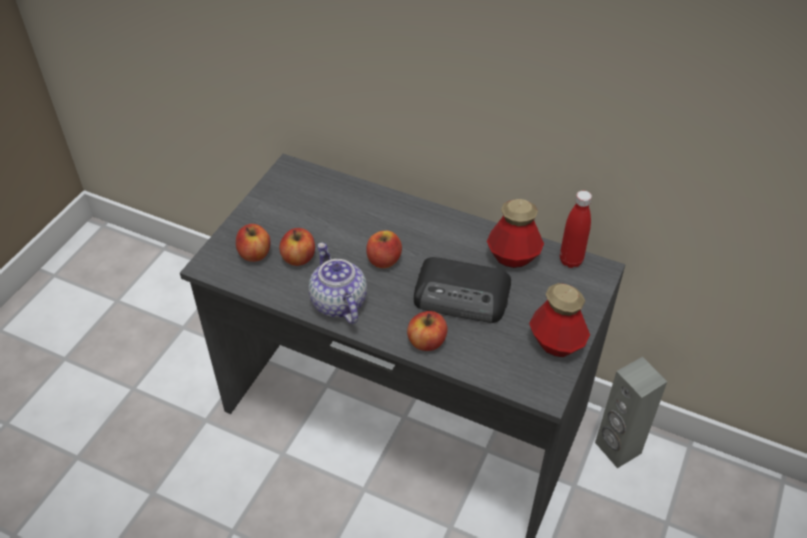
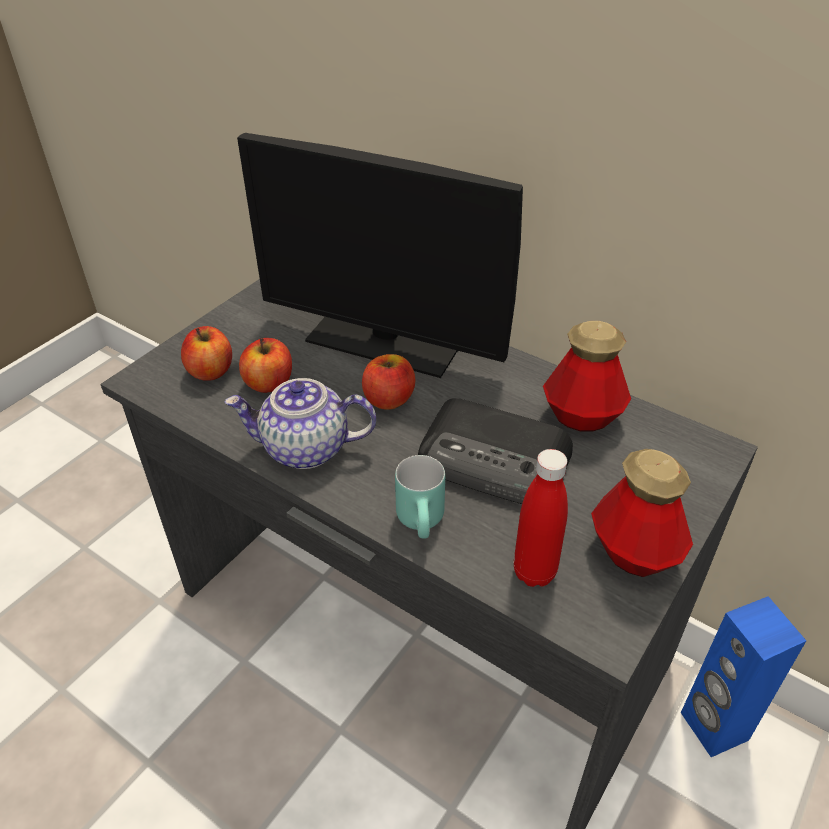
camera: 10 degrees right, 5 degrees down
(337, 302) = (305, 449): teapot -> teapot turned 75 degrees counterclockwise
(370, 215) = (385, 340): none -> monitor
(427, 342) = (424, 523): apple -> turquoise mug
(570, 260) = (671, 431): red bottle -> red bottle (534, 572)
(617, 448) = (713, 726): grey speaker -> blue speaker

